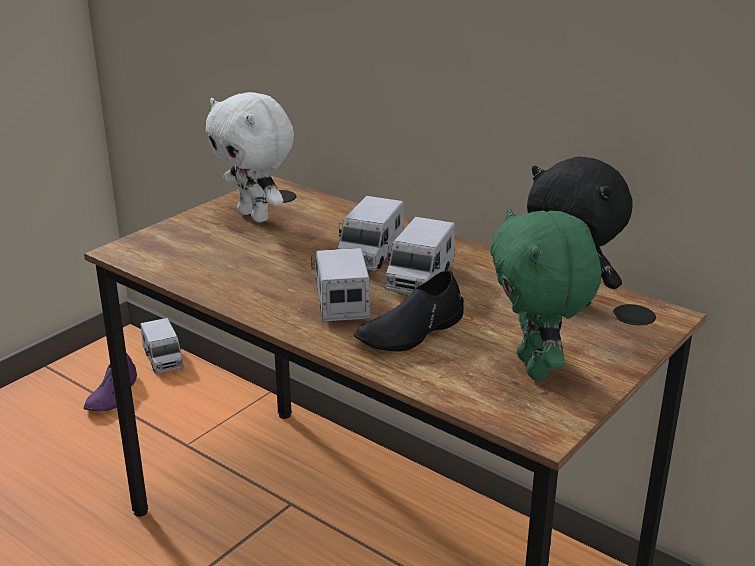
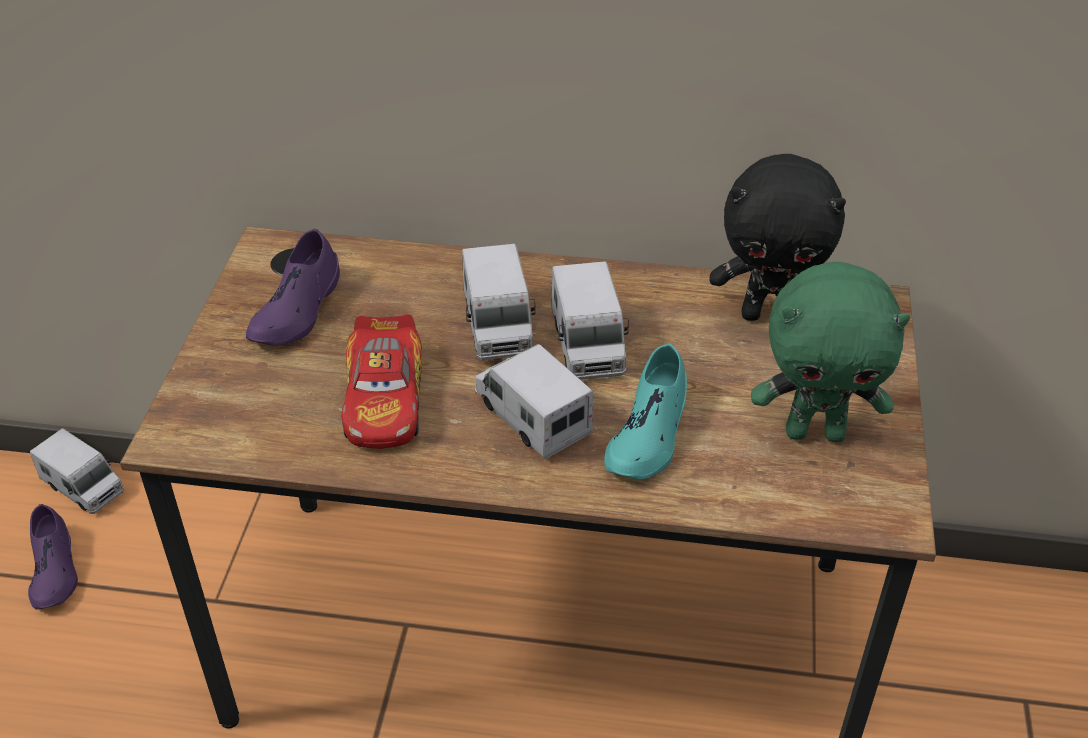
camera: 30 degrees left, 15 degrees up
(255, 216) = (297, 310): white plush toy -> purple shoe
(259, 268) = (384, 400): none -> toy car
(411, 332) = (649, 433): black shoe -> turquoise shoe
(536, 367) = (815, 432): green plush toy -> green plush toy turned 45 degrees counterclockwise

